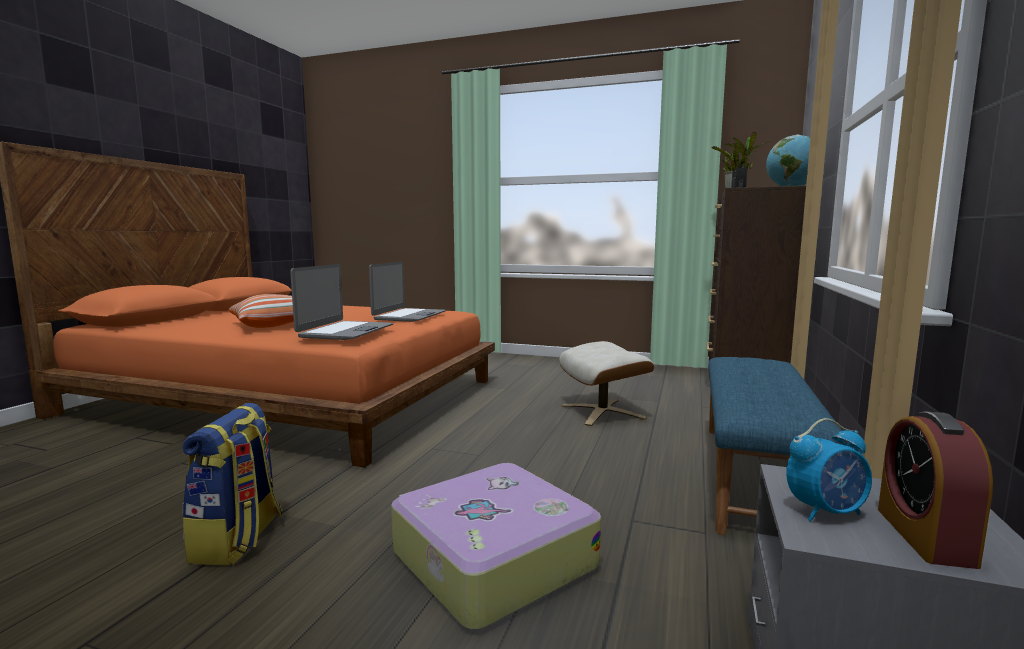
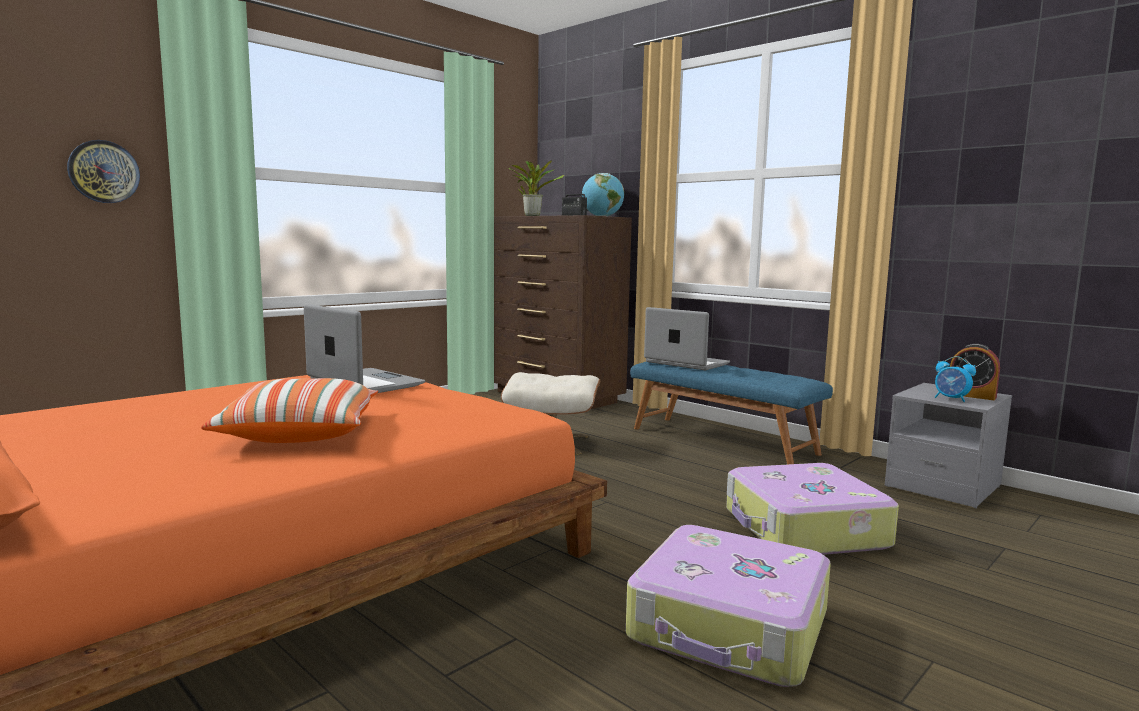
camera: 65 degrees left, 0 degrees up
(238, 540) = (730, 627): backpack -> suitcase
(346, 331) = (469, 407): laptop -> laptop (686, 363)
(431, 189) = (104, 172): none -> wall clock
(826, 512) = (951, 399): alarm clock -> alarm clock turned 120 degrees clockwise

